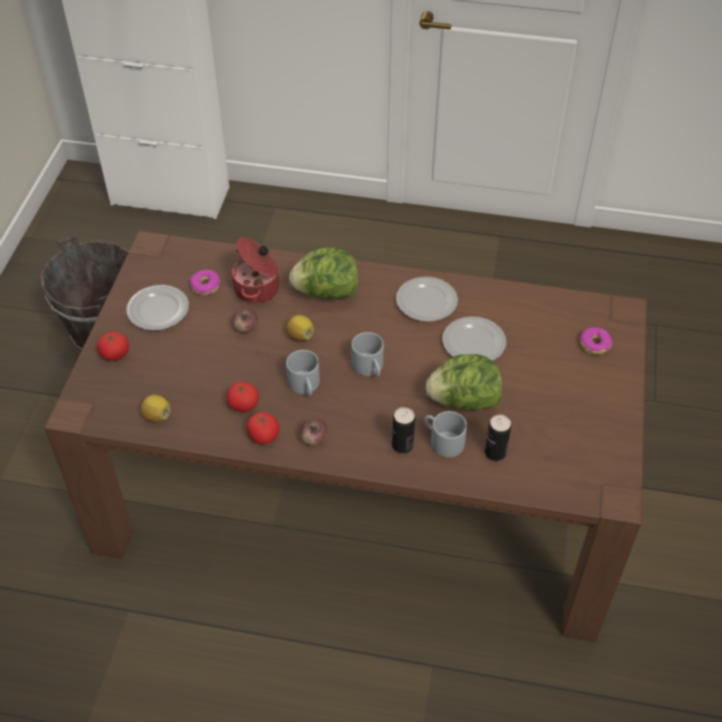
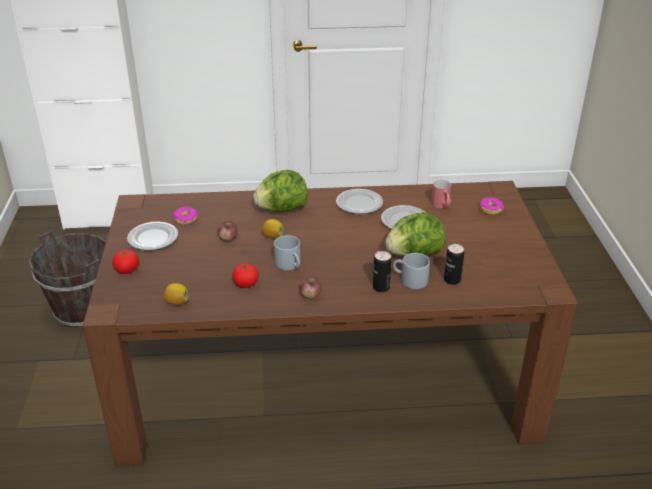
camera: 15 degrees left, 15 degrees down
(258, 289) = (228, 215): cooking pot -> none
(263, 436) = (270, 300): tomato -> none
(370, 368) = (335, 247): grey mug -> none
(532, 326) = (442, 206): none -> red mug

